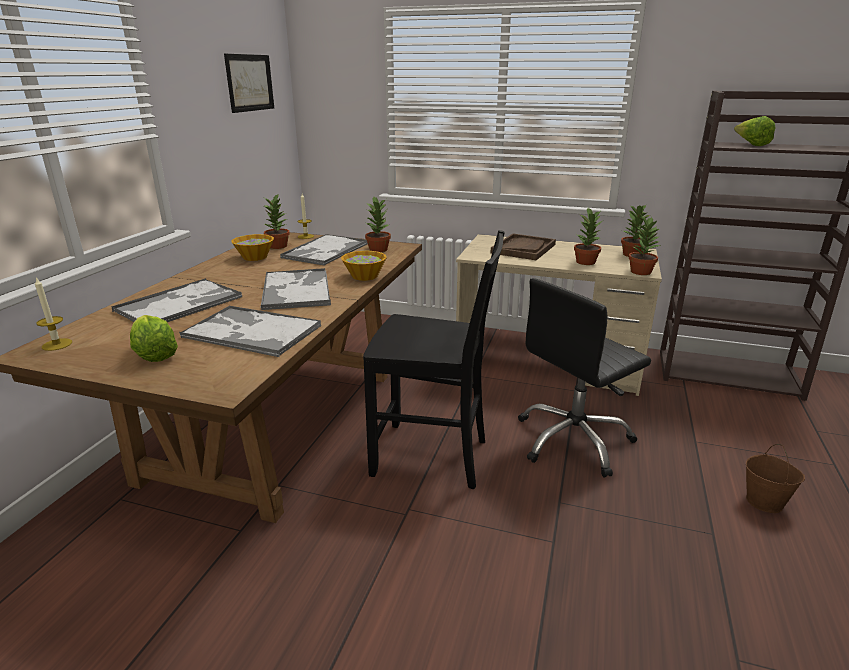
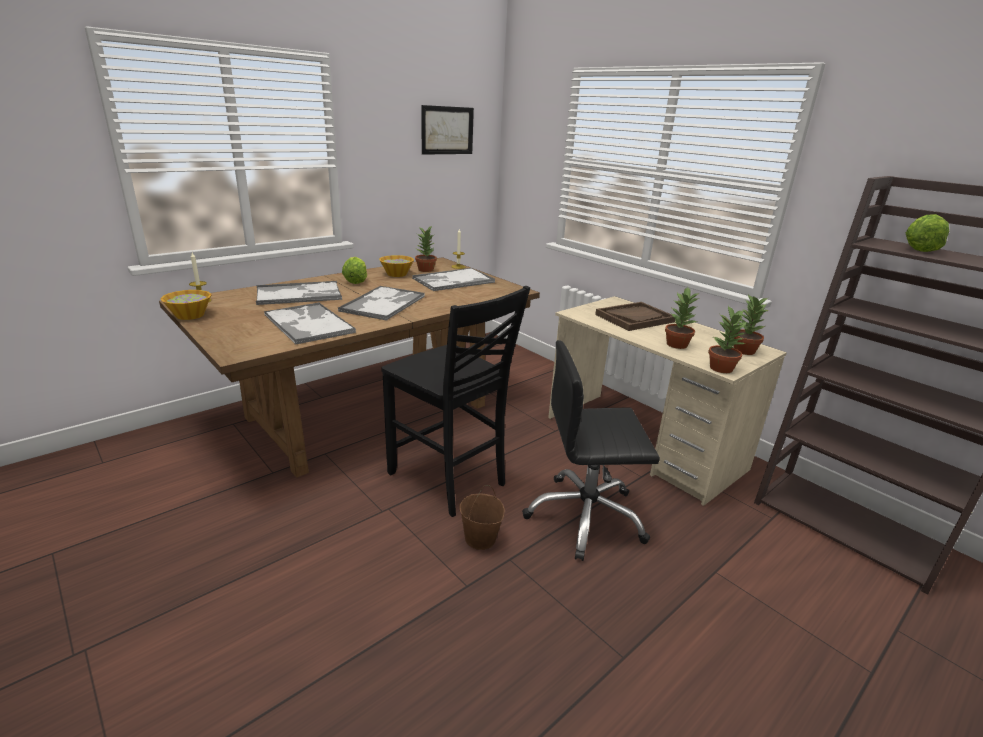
camera: 30 degrees right, 0 degrees up
(154, 355) = (235, 321): lettuce -> lettuce (356, 281)
(364, 276) = (448, 306): bowl -> bowl (190, 315)
(378, 249) = (495, 288): potted plant -> none
(764, 502) = (722, 661): brown bucket -> brown bucket (481, 539)

